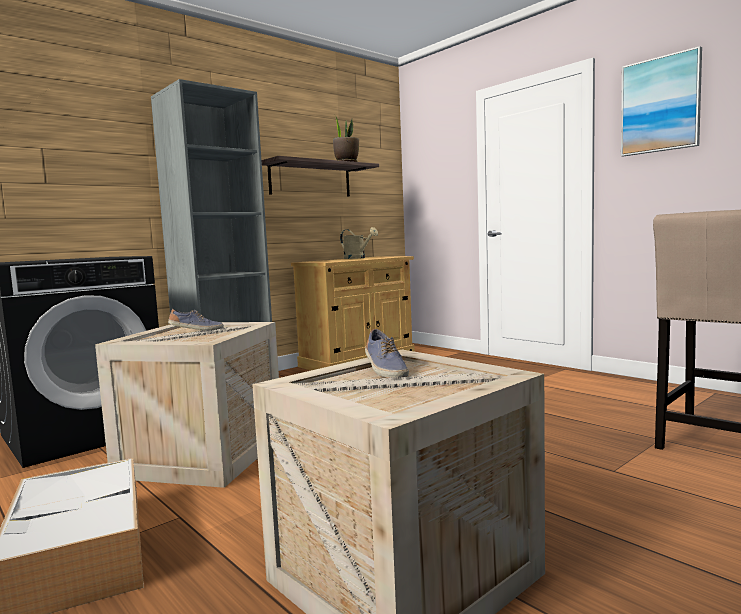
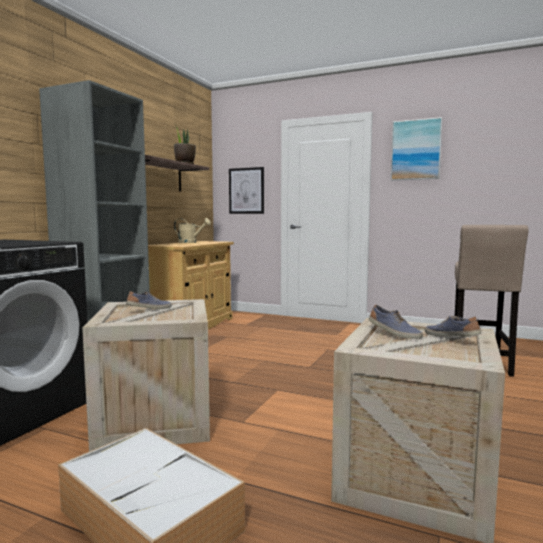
camera: 25 degrees left, 0 degrees up
(438, 190) = (246, 191): none -> picture
(448, 380) = (452, 337): none -> shoe

